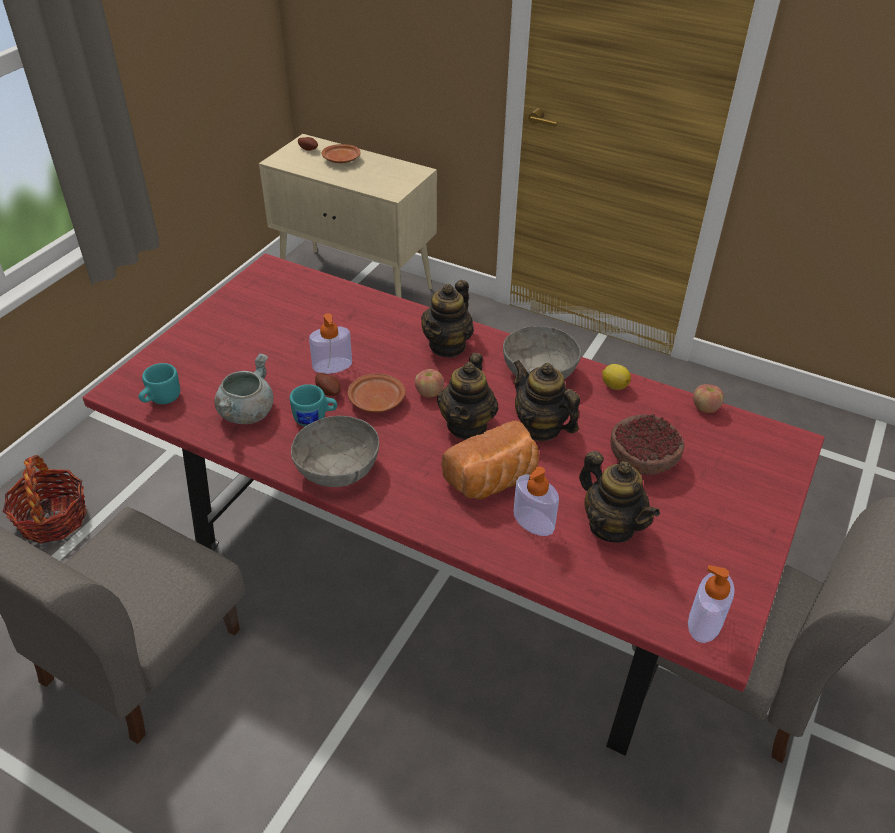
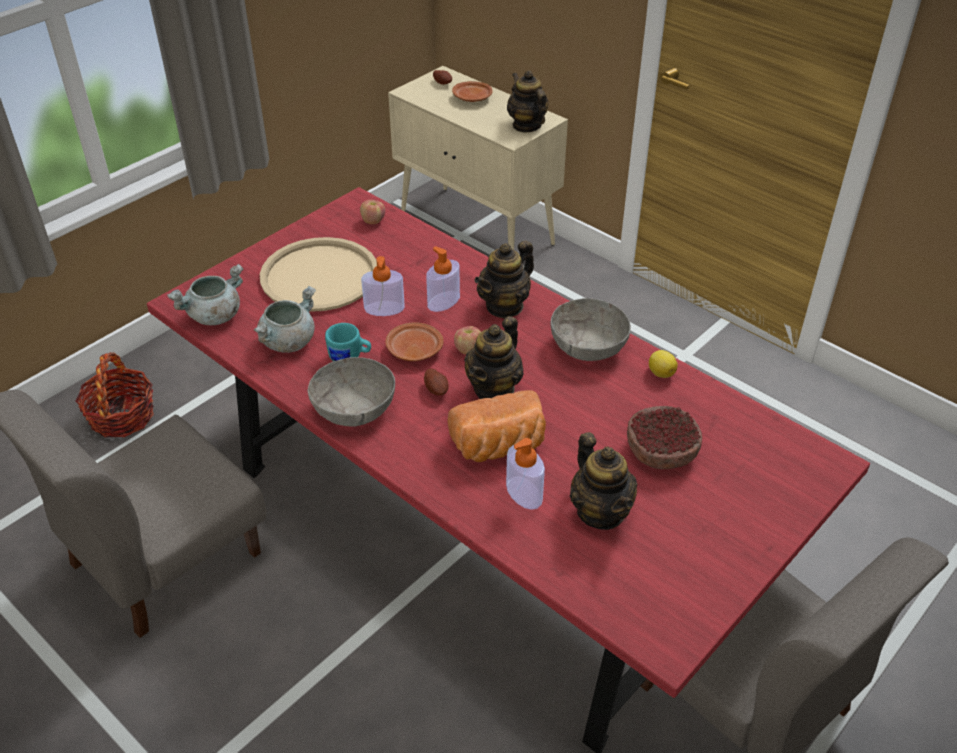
camera: 15 degrees right, 0 degrees up
(160, 399) = (214, 316): turquoise mug -> grey cooking pot
(256, 343) = (320, 276): none -> beige tray
(329, 391) = (372, 333): potato -> potato (436, 389)
(540, 427) = (567, 403): teapot -> teapot (526, 125)
(705, 408) = (749, 411): apple -> apple (373, 221)
(705, 622) = (657, 623): soap dispenser -> soap dispenser (443, 301)

